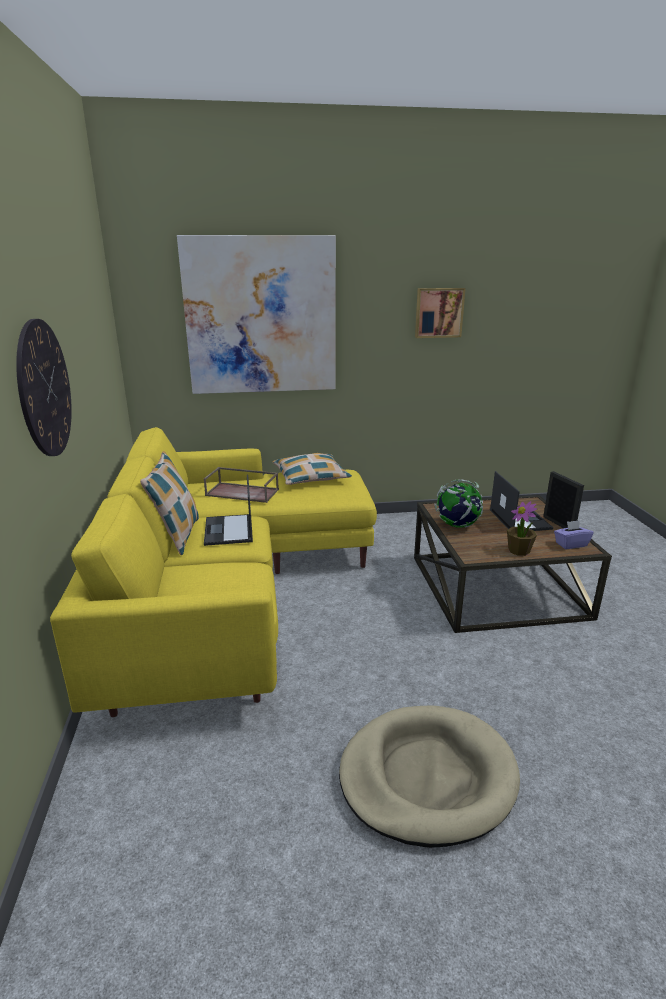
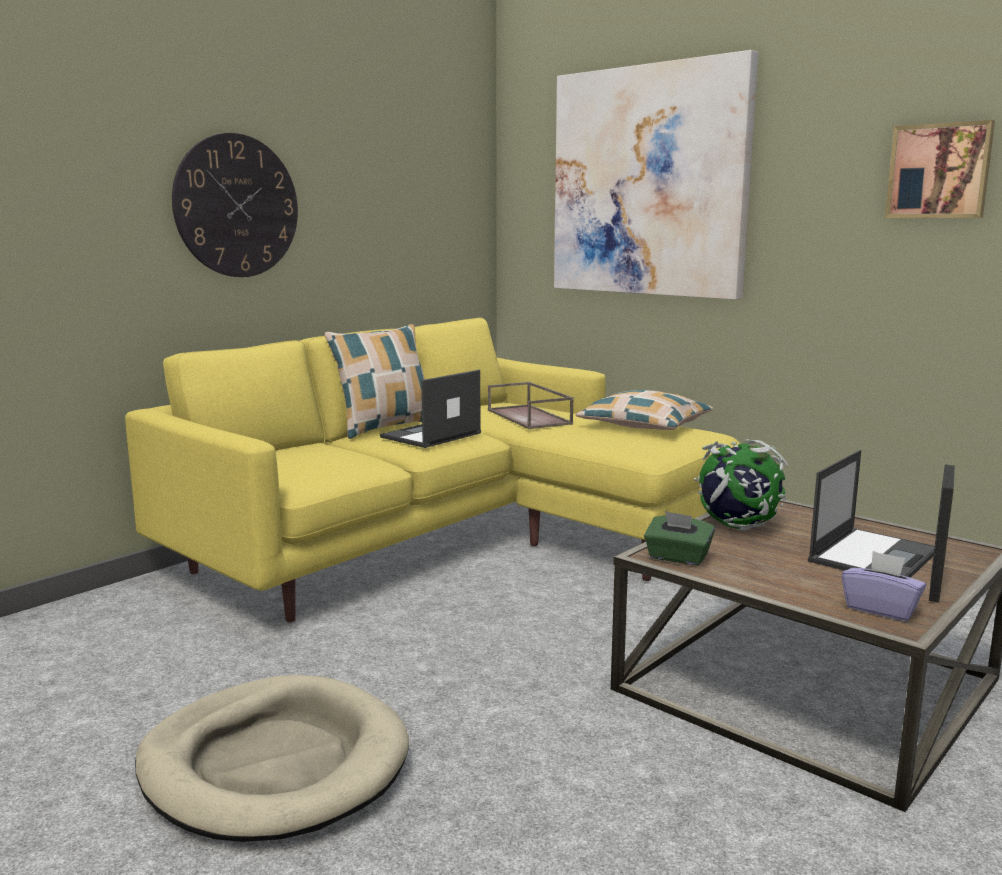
camera: 50 degrees right, 10 degrees down
(480, 554) = (677, 558): none -> green tissue box
(519, 551) = (755, 578): potted plant -> none

